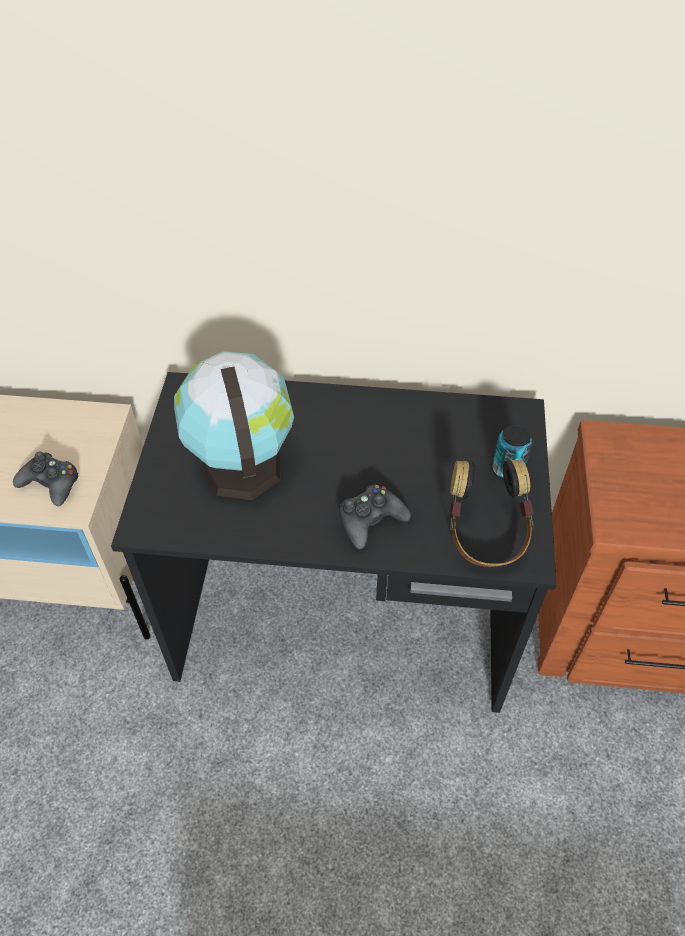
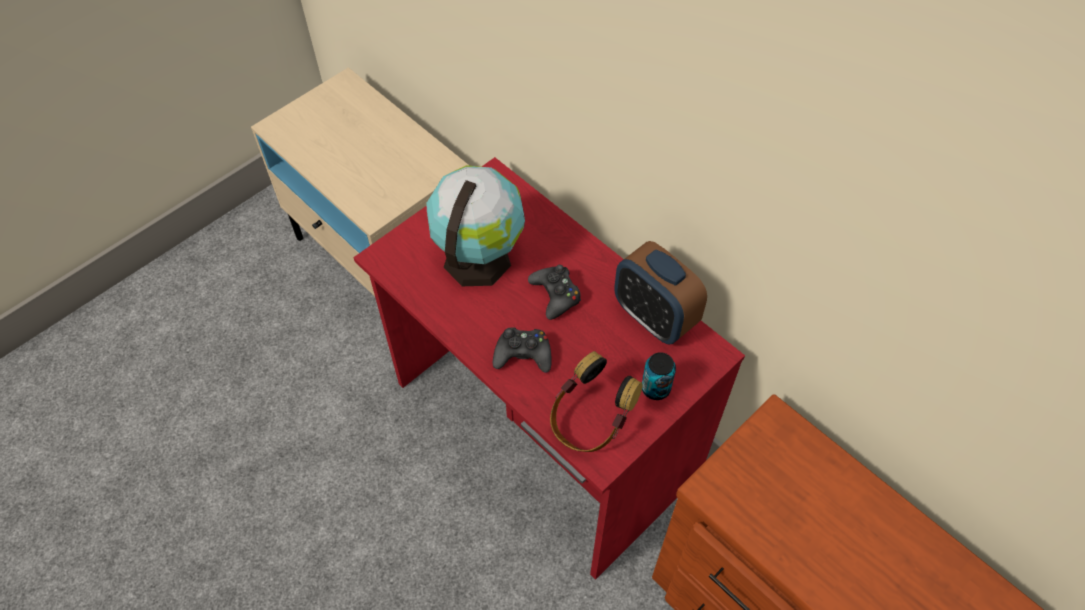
camera: 40 degrees right, 5 degrees up
(51, 483) = (373, 190): black game controller -> black game controller (555, 295)
(343, 623) = (543, 431): black desk -> red desk
(446, 416) = (654, 317): none -> alarm clock

